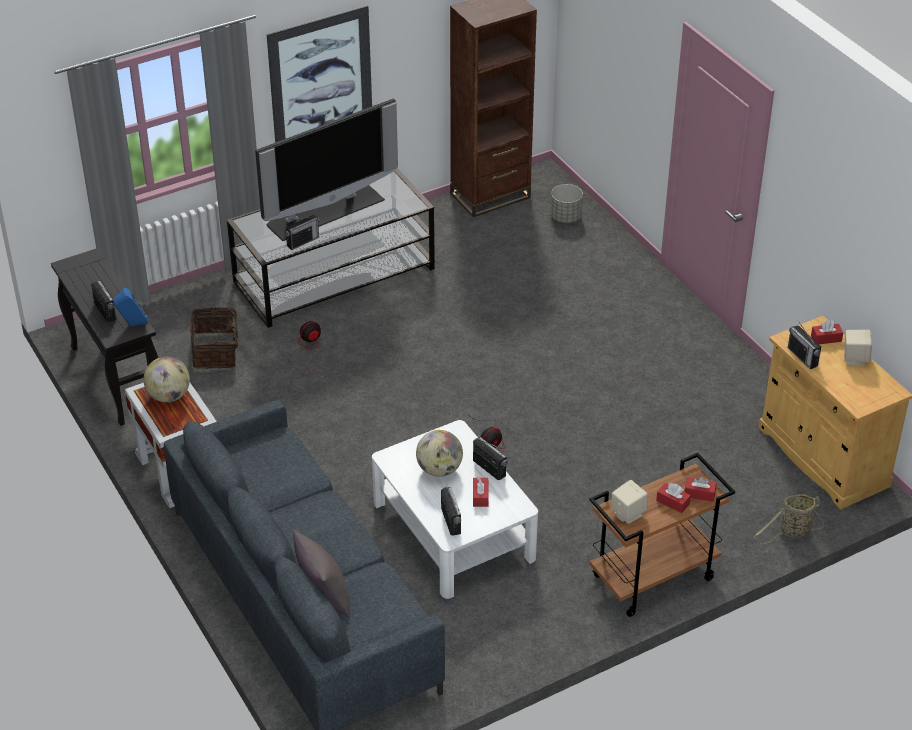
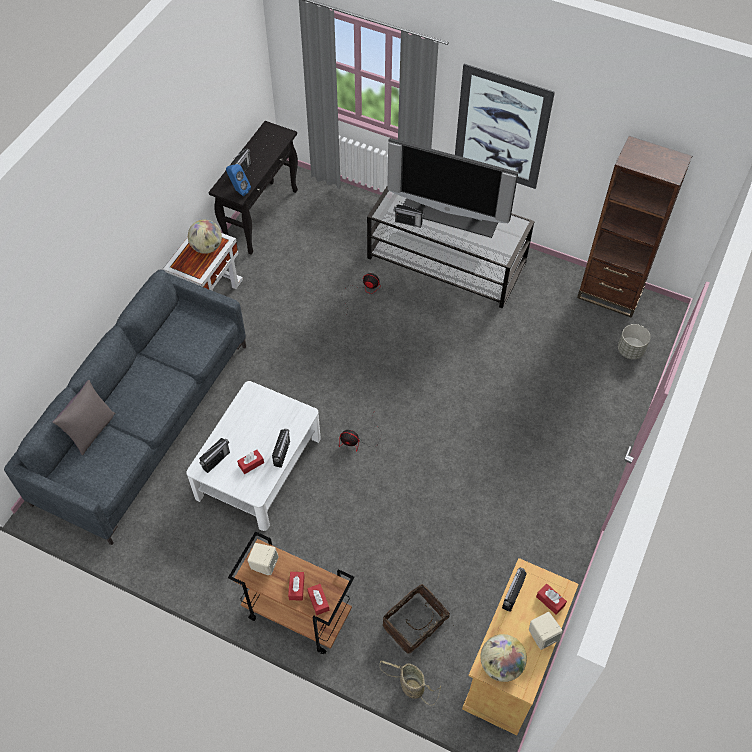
camera: 55 degrees right, 15 degrees up
(216, 351) = (324, 247): basket -> basket (415, 625)
(439, 470) = (260, 426): globe -> globe (500, 665)

